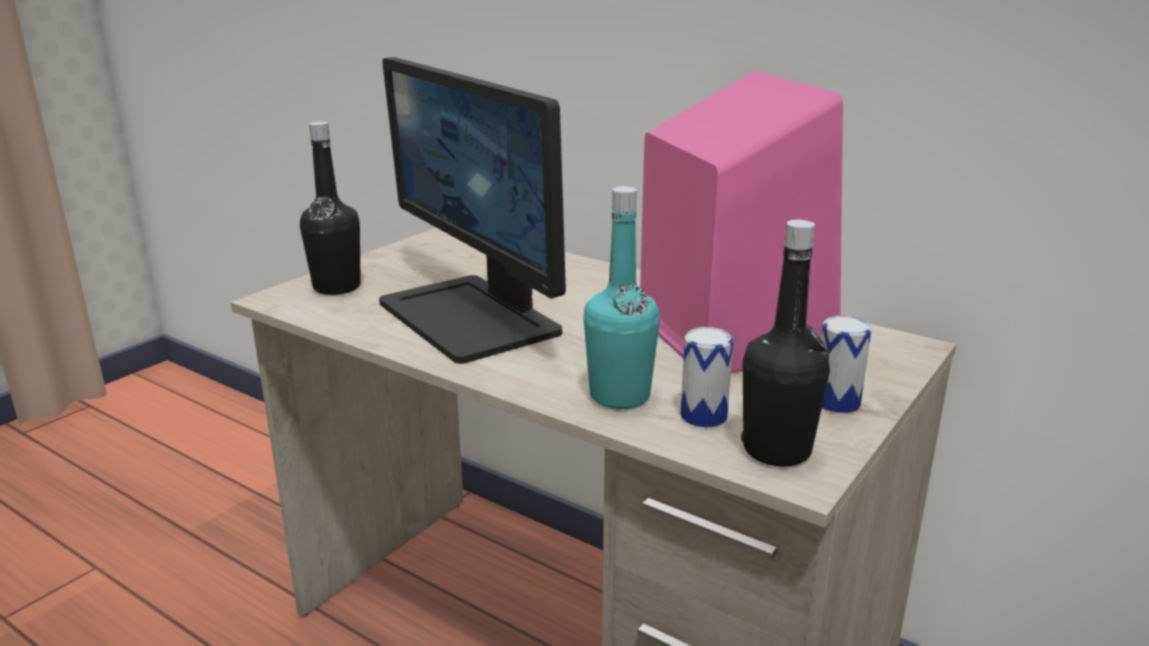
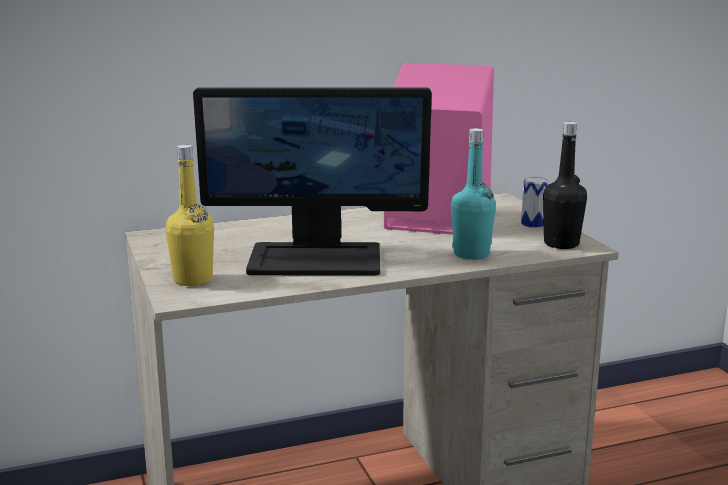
camera: 55 degrees left, 5 degrees down
(337, 287) = (193, 280): black bottle -> yellow bottle
(703, 416) = (514, 246): can -> none

